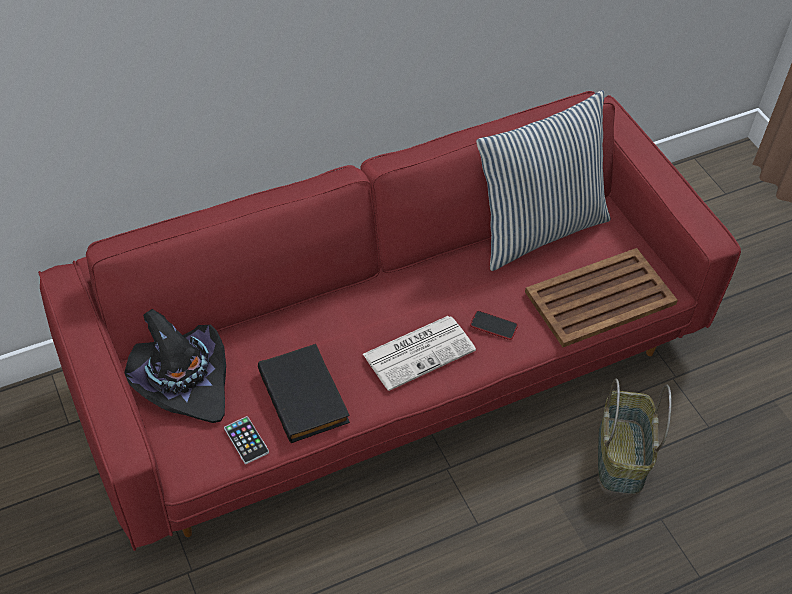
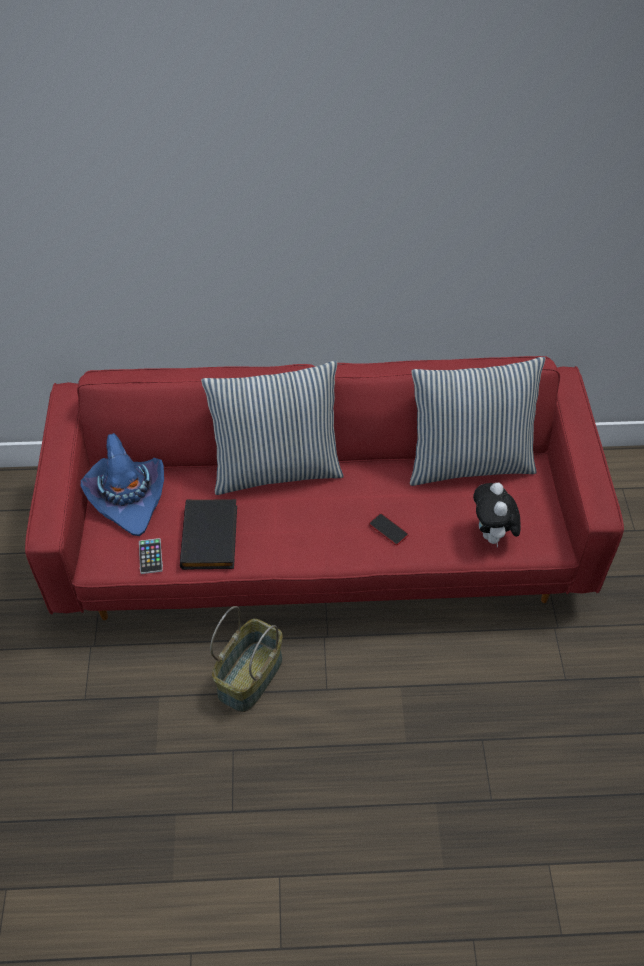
camera: 25 degrees right, 0 degrees up
(182, 379) = (128, 496): black hat -> blue hat
(337, 296) = (276, 469): none -> pillow
(420, 351) = (317, 531): newspaper -> none
(601, 298) = (492, 535): brown tray -> plush toy
(619, 455) = (473, 675): basket -> basket (249, 675)

